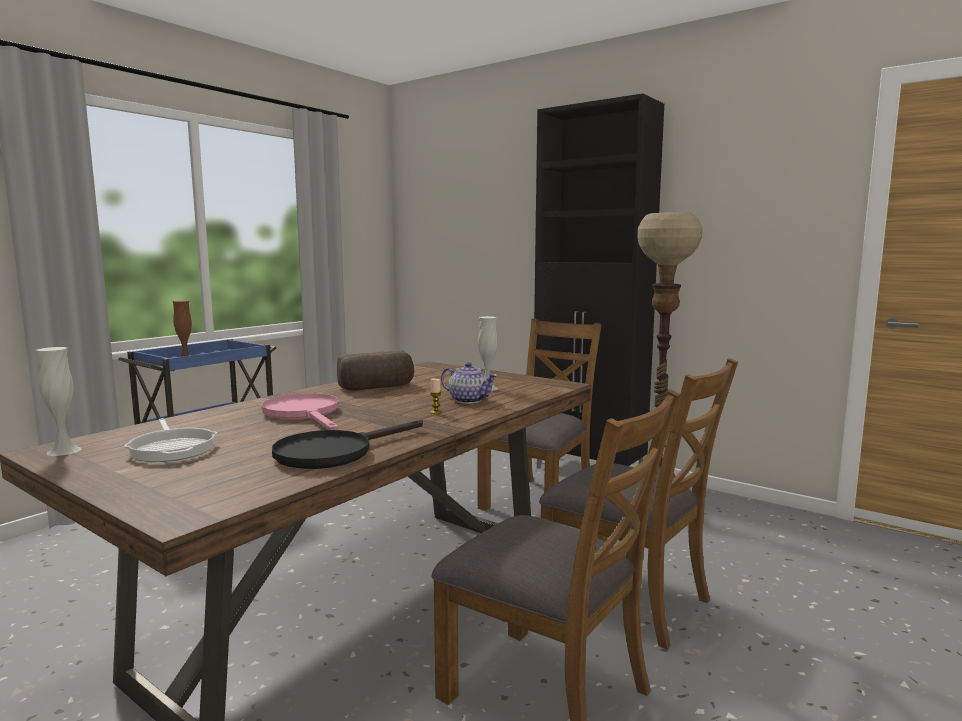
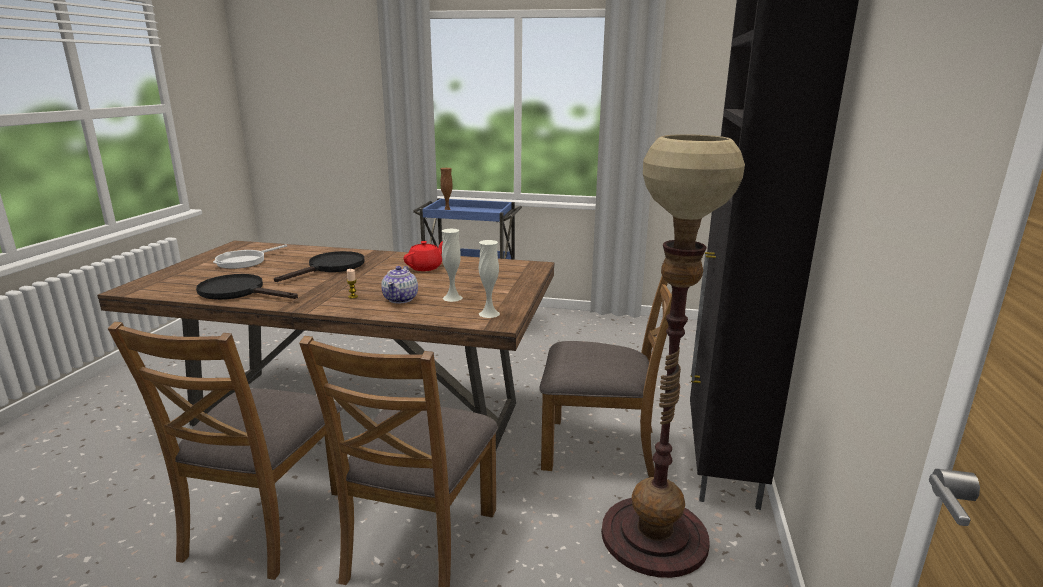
camera: 65 degrees right, 10 degrees up
(64, 451) = (238, 247): white vase -> white vase (489, 313)
(305, 414) = (331, 268): pink frying pan -> black frying pan
(377, 387) = (425, 267): bread -> red teapot

